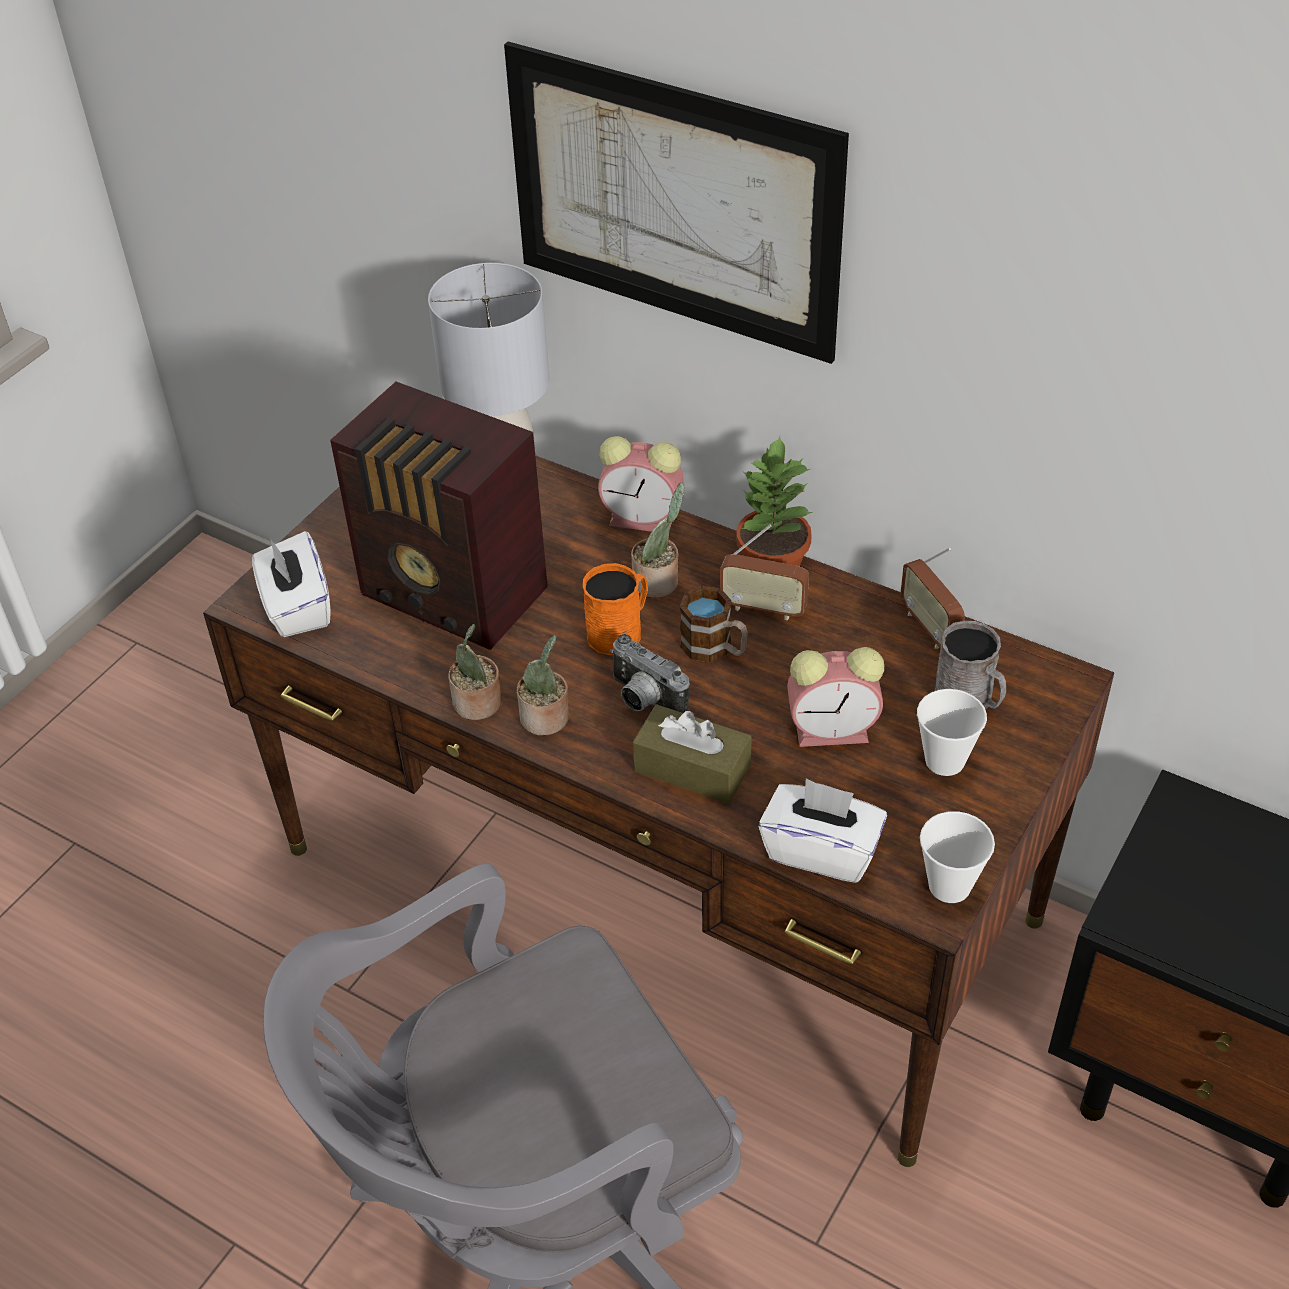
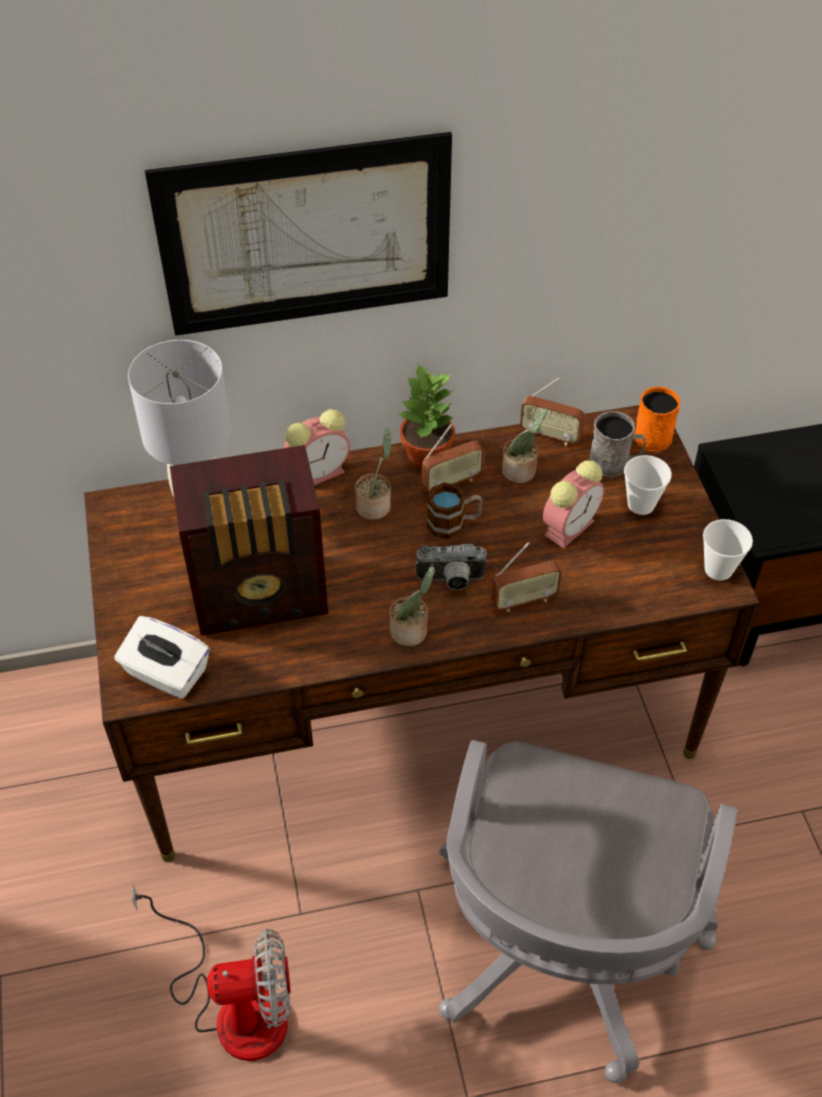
camera: 45 degrees left, 5 degrees up
(209, 1021) = (234, 1005): none -> fan
(478, 705) = (361, 652): potted plant -> potted plant (521, 472)
(620, 631) = (388, 550): orange mug -> orange mug (652, 433)
(692, 768) = (524, 601): brown tissue box -> radio
(821, 851) = (640, 597): white tissue box -> none

